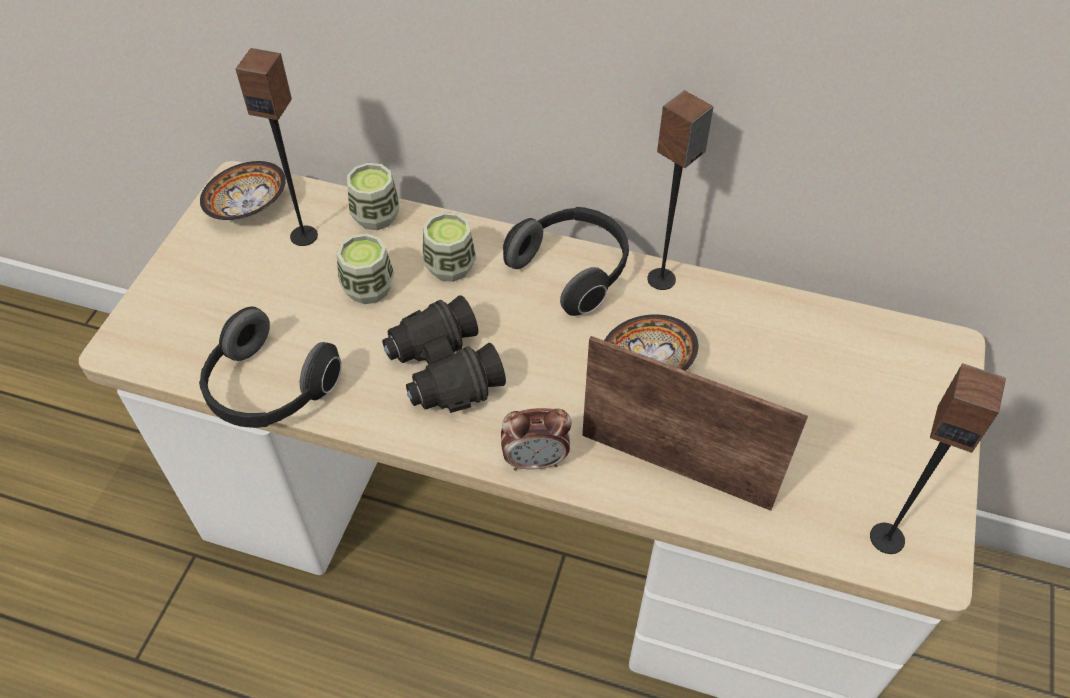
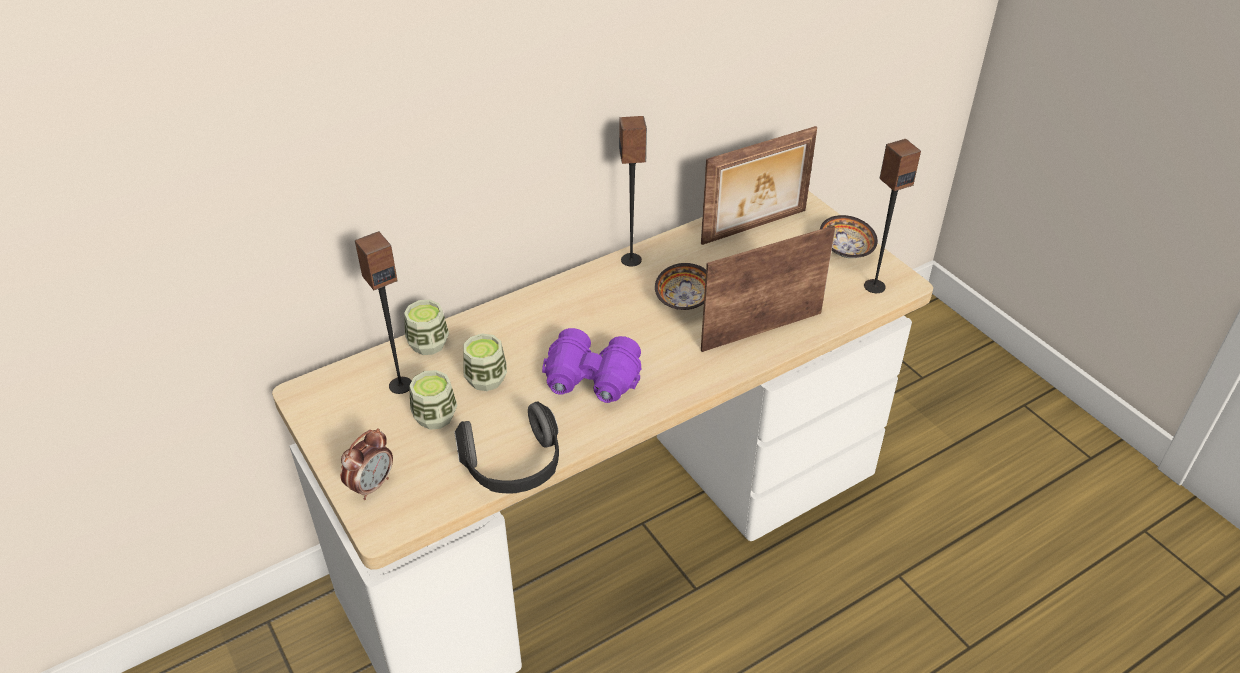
camera: 50 degrees left, 10 degrees down
(251, 207) = (338, 397): bowl -> bowl (846, 249)
(443, 370) = (591, 381): black binoculars -> purple binoculars
(450, 266) = (514, 334): cup -> cup (435, 416)
(535, 460) = (698, 379): alarm clock -> alarm clock (372, 485)
(572, 271) = (582, 288): headphones -> none
(847, 350) = (755, 228): none -> picture frame

